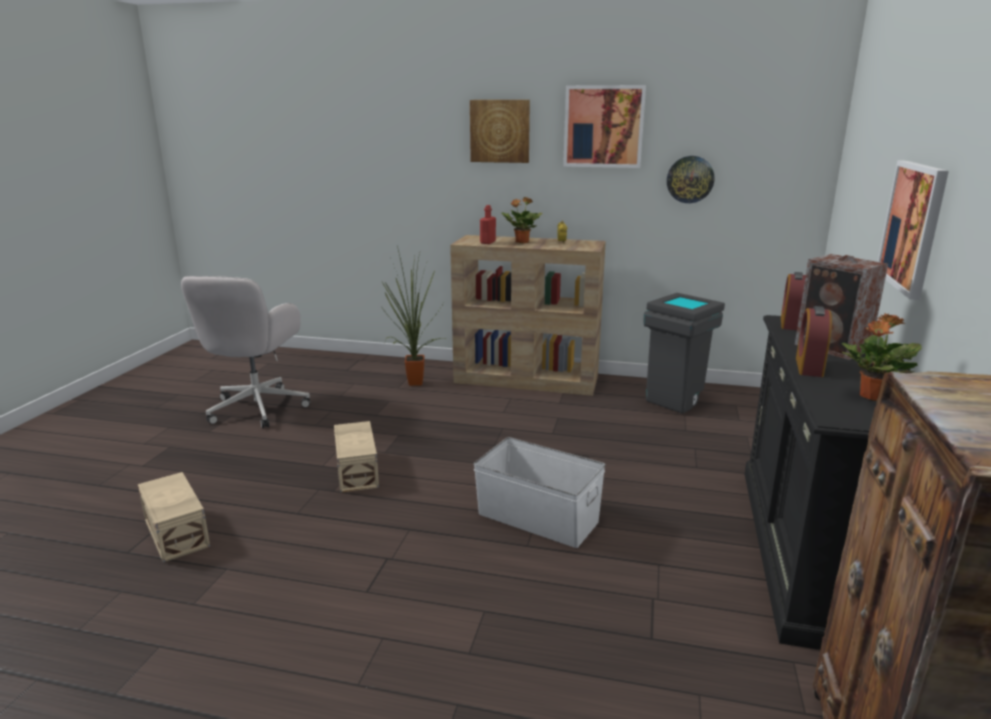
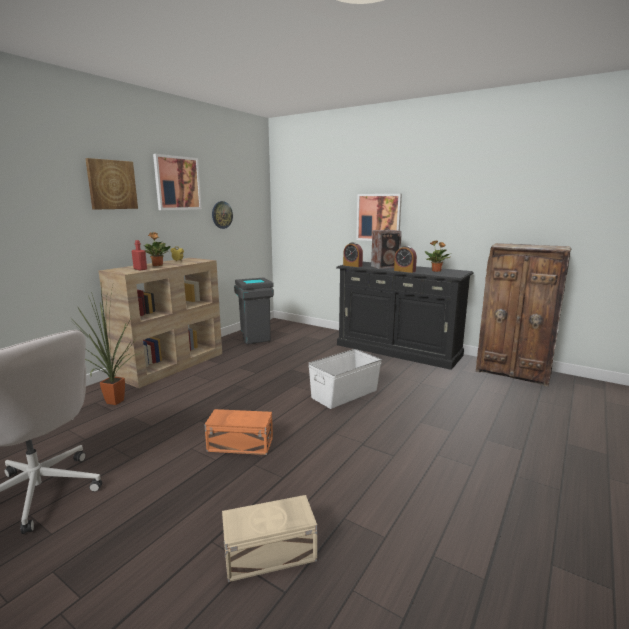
camera: 70 degrees left, 5 degrees down
(358, 470) = (240, 444): beige storage box -> orange storage box

